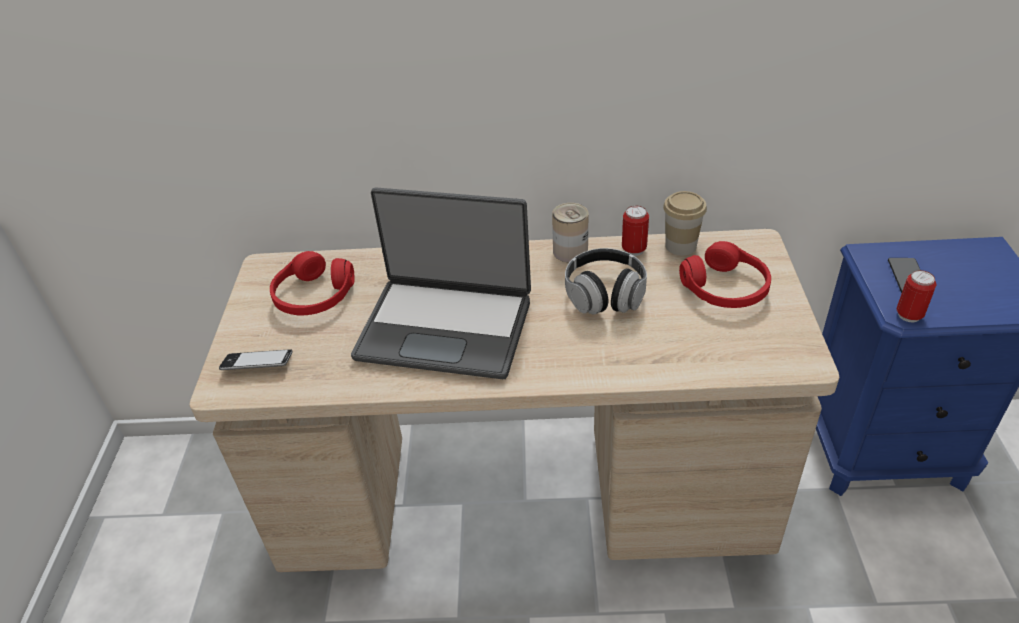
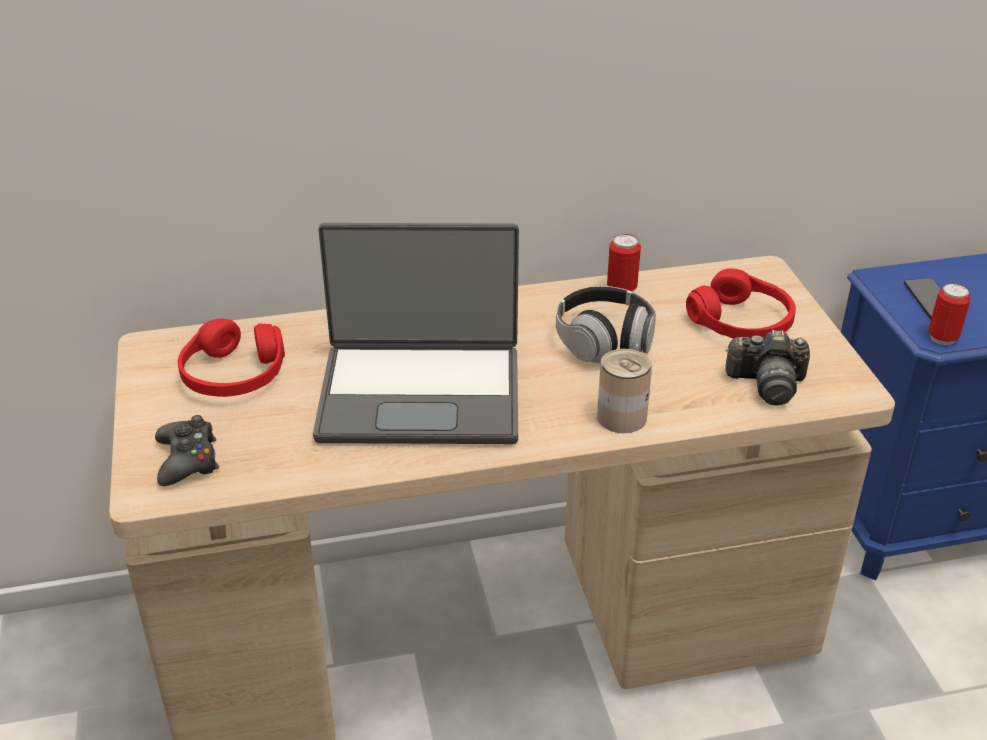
camera: 15 degrees left, 5 degrees down
(258, 364) = (188, 460): phone -> black game controller
(570, 251) = (545, 297): can -> can (621, 417)
(680, 246) = (675, 281): cup -> none
(730, 348) = (767, 384): none -> camera

